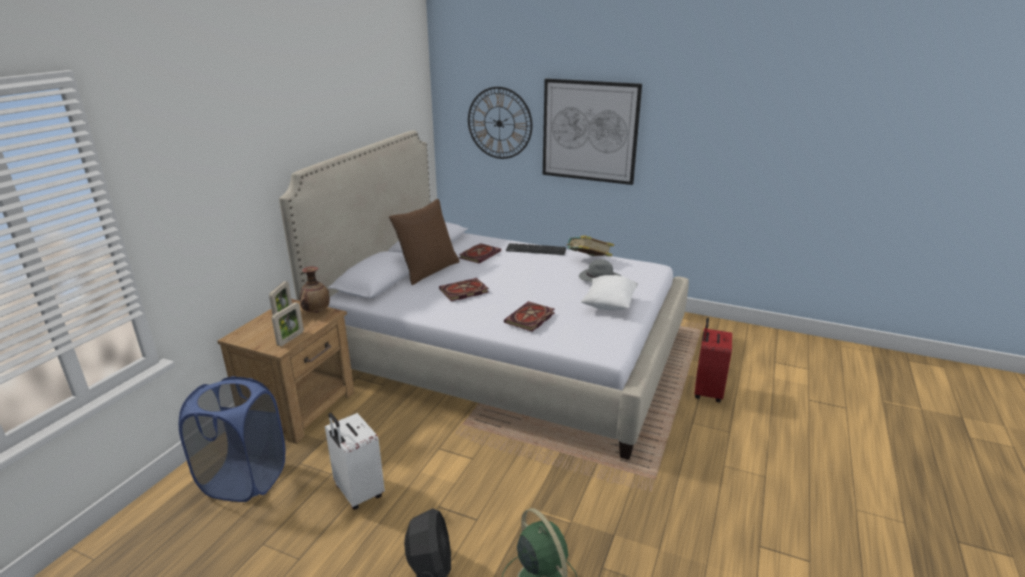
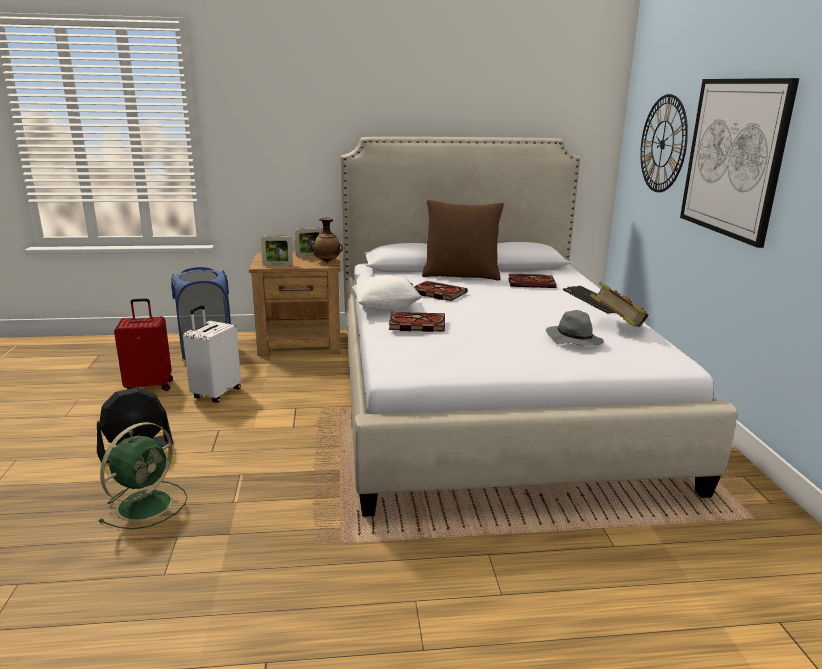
camera: 60 degrees right, 5 degrees down
(609, 304) = (512, 354): white pillow -> white pillow (386, 308)
(706, 392) = (581, 555): red suitcase -> red suitcase (150, 386)

